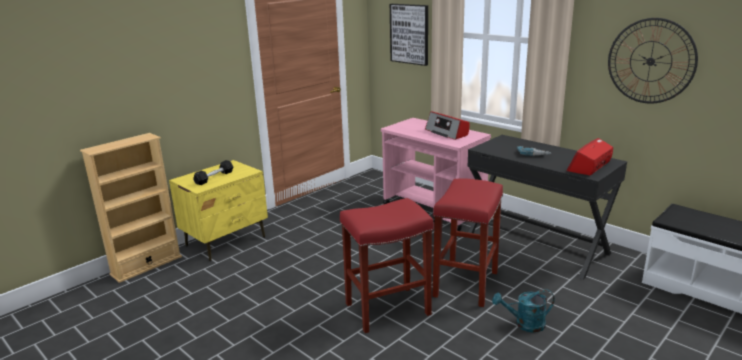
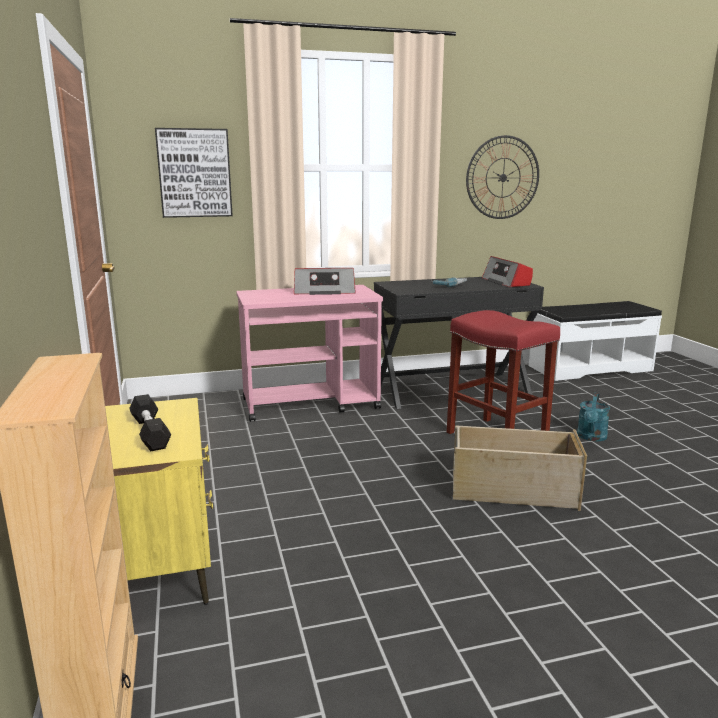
camera: 60 degrees left, 5 degrees down
(388, 308) = (511, 490): red stool -> beige storage box

